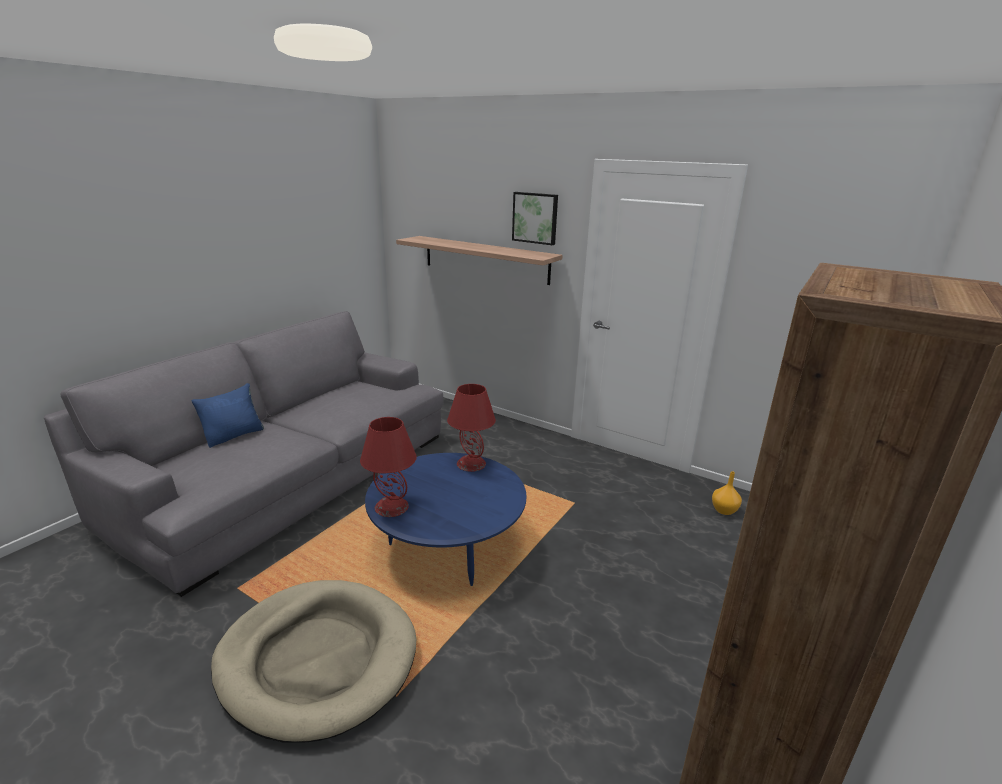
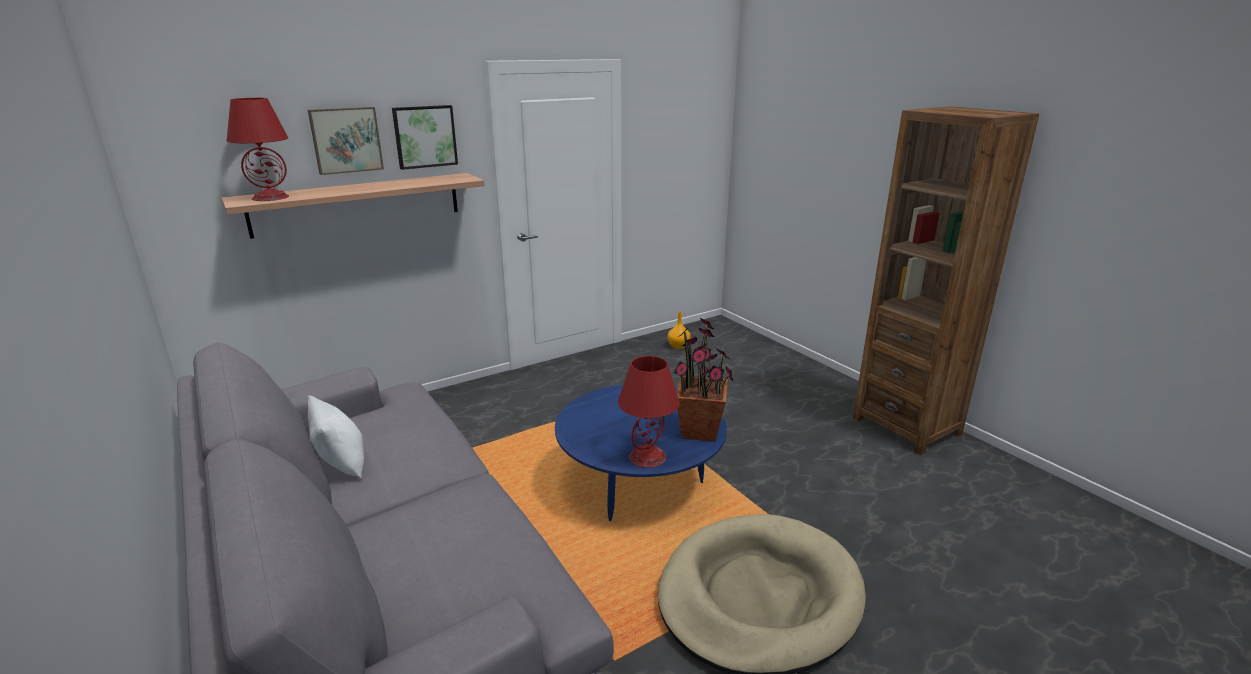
camera: 65 degrees left, 0 degrees up
(234, 435) = (381, 554): blue pillow -> none
(321, 398) = (342, 463): none -> white pillow
(448, 526) = (700, 431): none -> potted plant
(470, 463) = (599, 400): red table lamp -> red table lamp (270, 197)
(485, 211) = (346, 140): none -> picture

